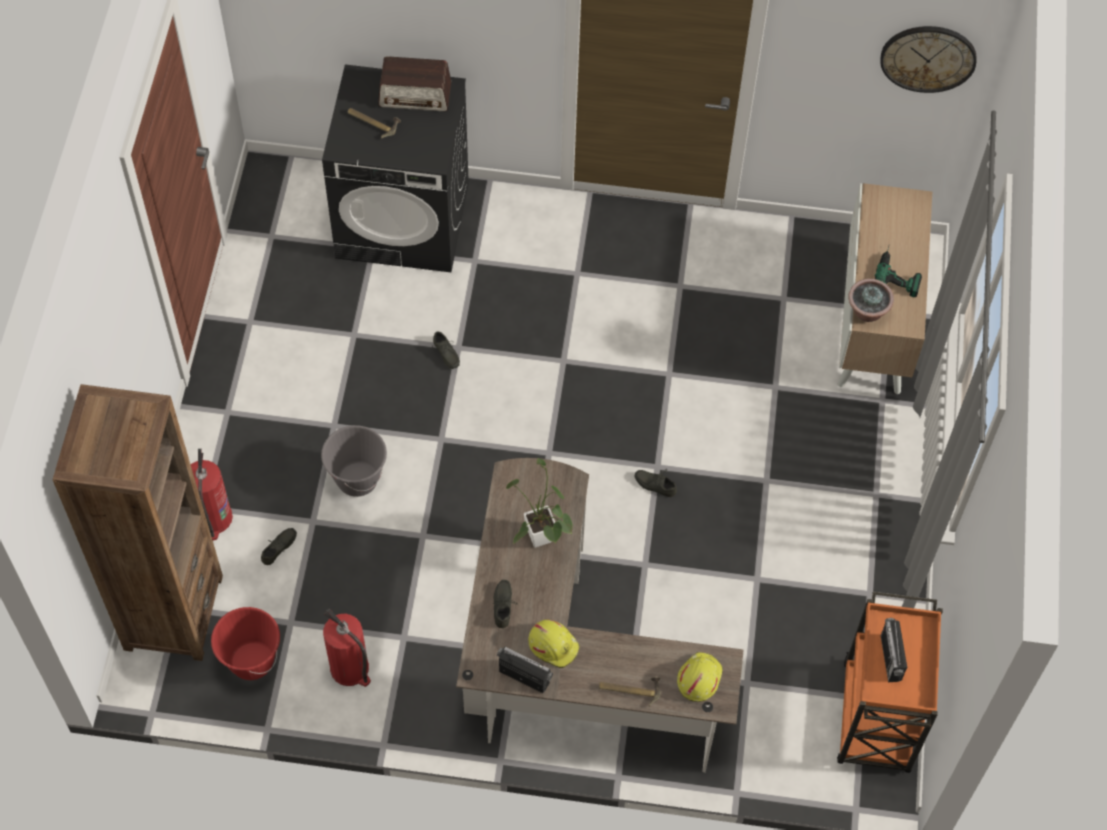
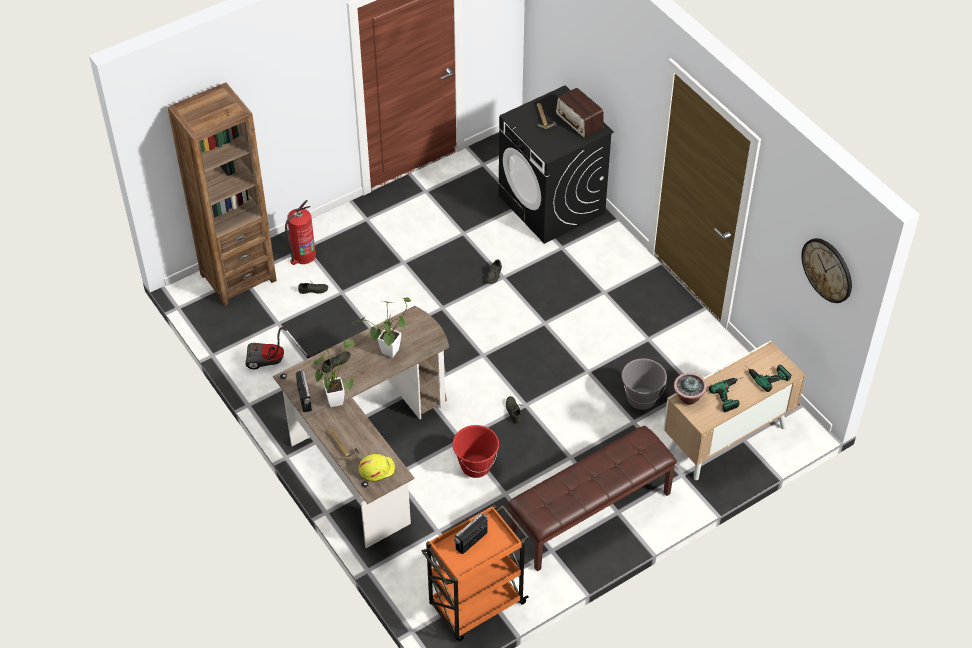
camera: 50 degrees right, 10 degrees down
(251, 661) = (242, 323): red bucket -> red bucket (475, 466)
(350, 669) = (276, 363): fire extinguisher -> vacuum cleaner
(357, 479) = (383, 292): grey bucket -> grey bucket (641, 399)
(553, 645) = (335, 398): yellow hard hat -> potted plant
(858, 522) = (590, 515): none -> brown bench
(900, 223) = (766, 374): none -> power drill

